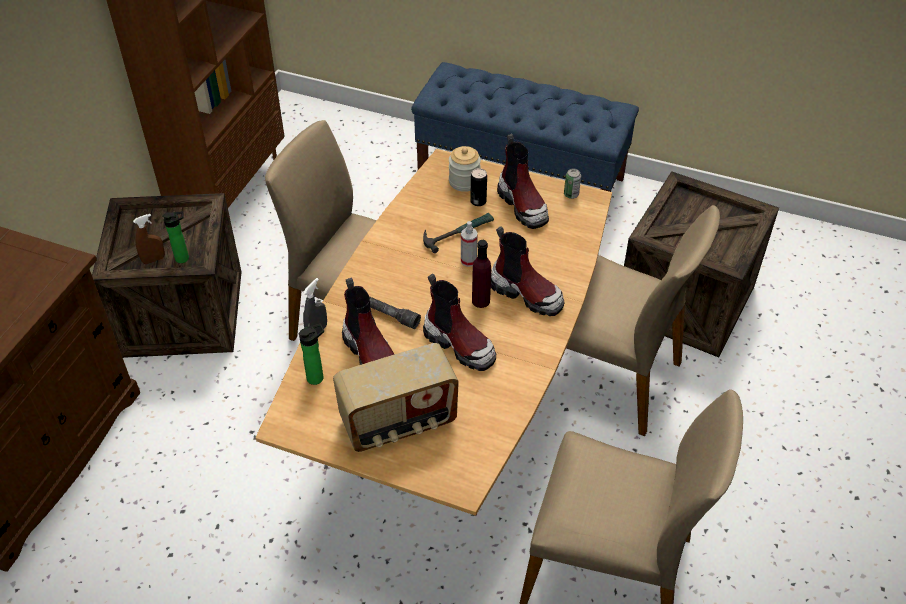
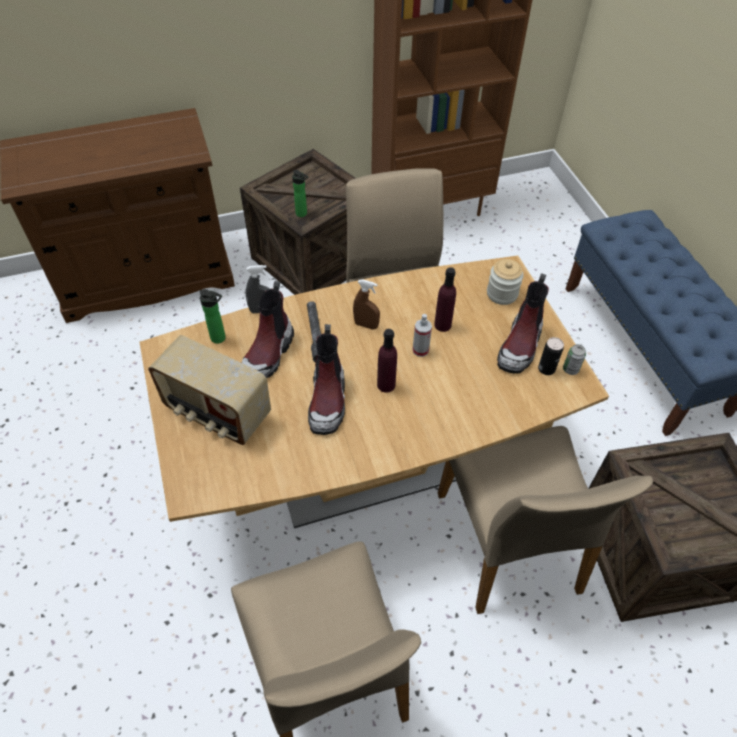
camera: 50 degrees right, 5 degrees up
(153, 259) = (286, 202): brown spray bottle -> brown spray bottle (366, 325)
(457, 233) = (442, 325): hammer -> purple bottle
(478, 201) = (491, 315): can -> can (546, 369)
(526, 293) = (424, 410): boot -> none

